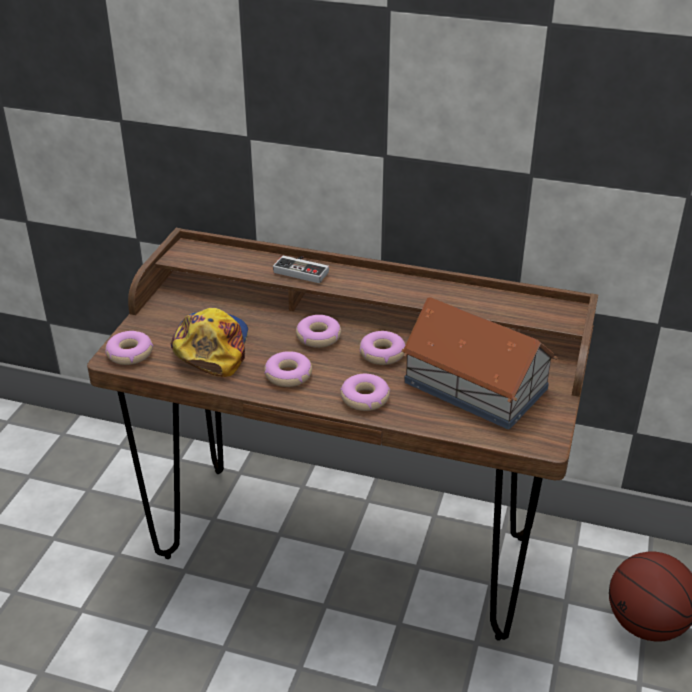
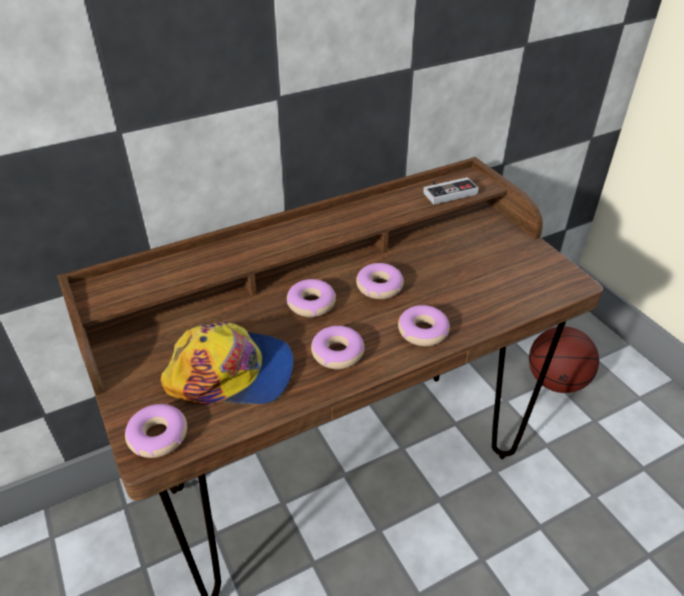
camera: 45 degrees left, 5 degrees up
(211, 346) = (232, 373): cap -> cap turned 135 degrees clockwise
(303, 270) = (242, 249): game controller -> game controller (447, 191)
(474, 384) = (473, 269): toy house -> none

